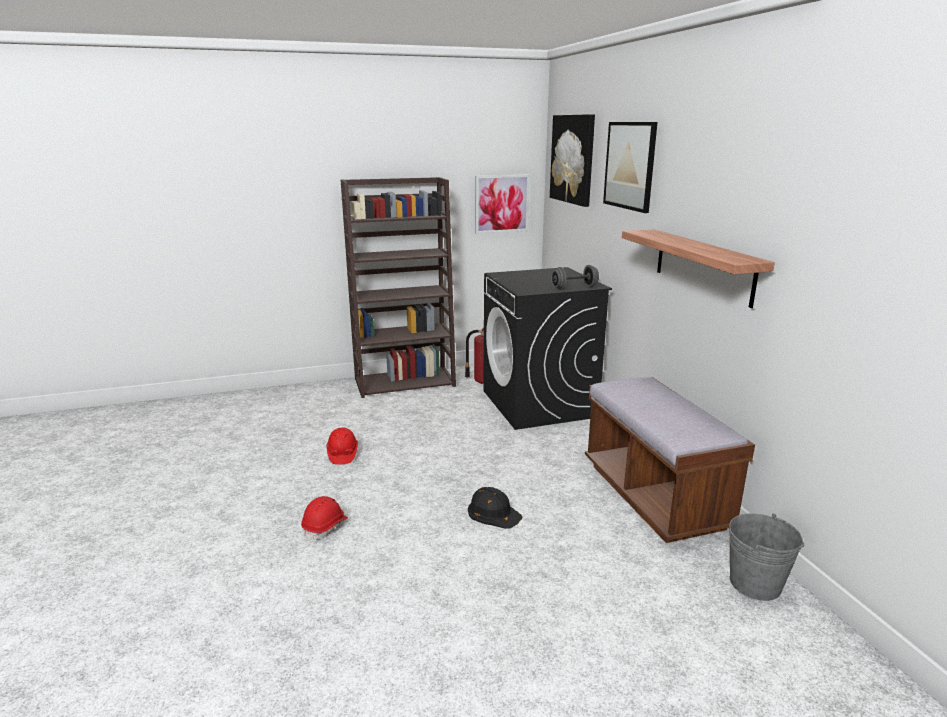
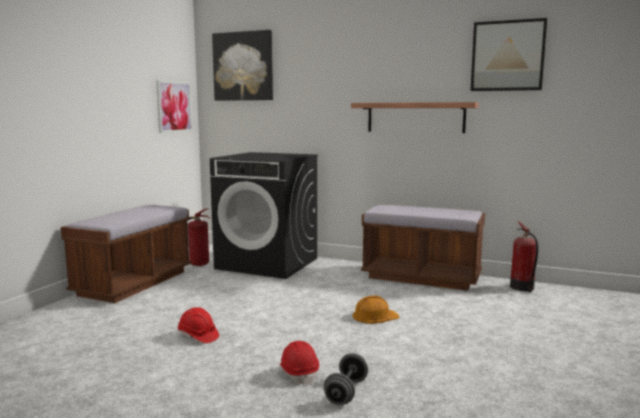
camera: 50 degrees left, 10 degrees down
(405, 382) = (134, 283): brown bookcase -> brown bench
(493, 512) = (374, 316): black hard hat -> orange hard hat
(574, 288) = (299, 156): grey dumbbell -> grey dumbbell (346, 392)
(630, 165) = (323, 63): picture -> picture (507, 56)
(755, 583) = (522, 288): grey bucket -> fire extinguisher

